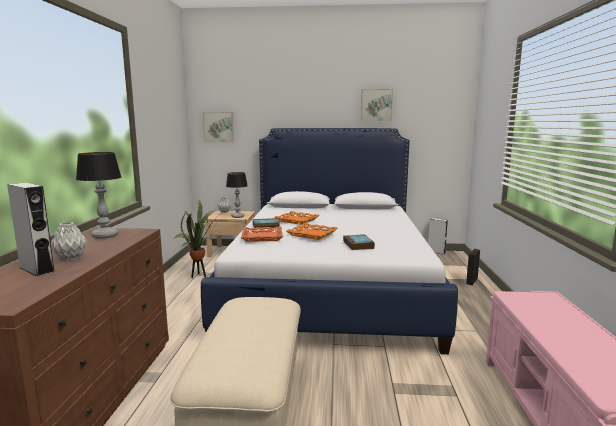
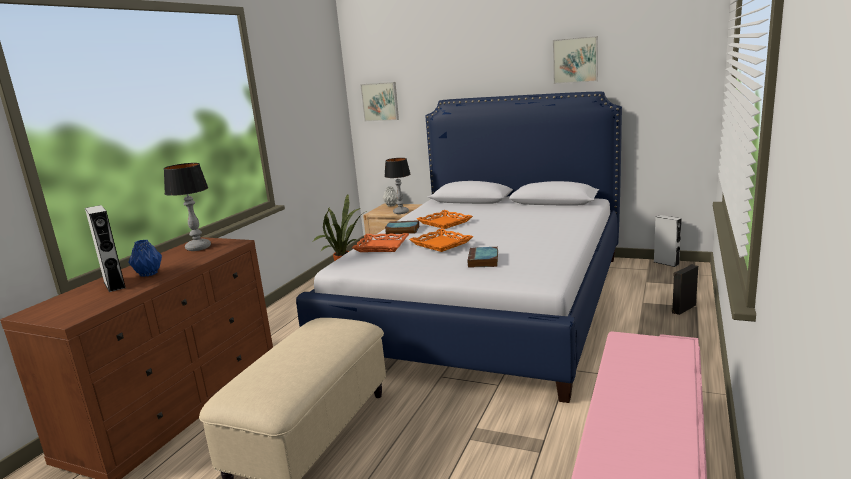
camera: 20 degrees right, 5 degrees up
(70, 259) = (148, 274): grey vase -> blue vase

